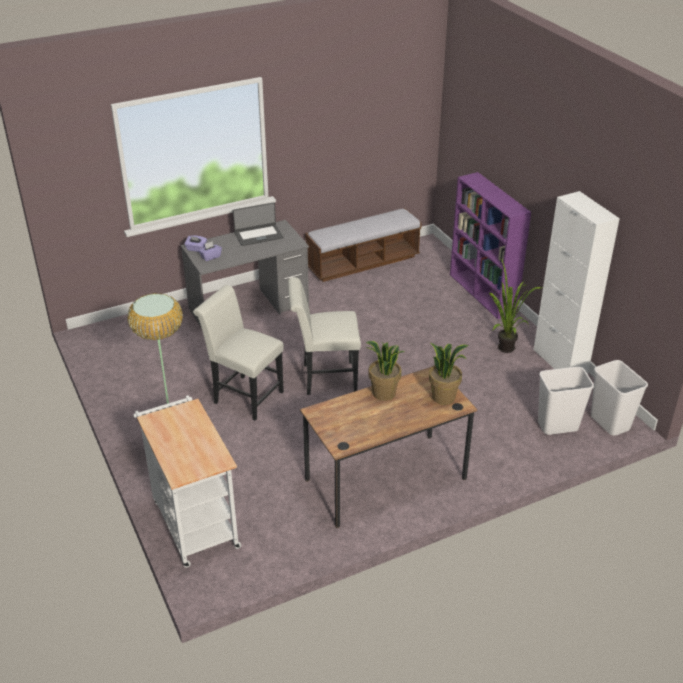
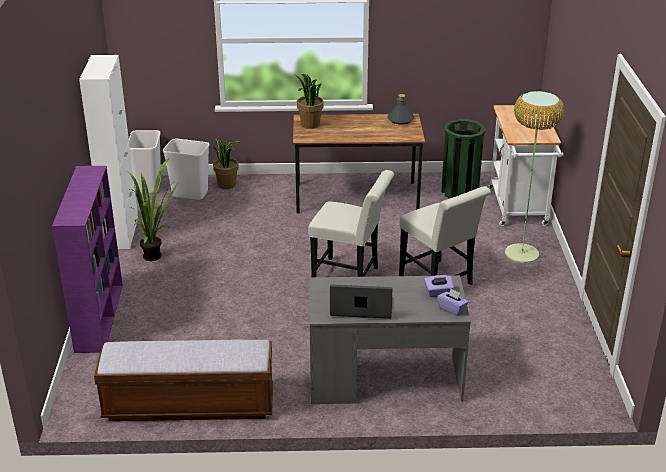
camera: 155 degrees left, 5 degrees down
(273, 530) = (459, 191): none -> green trash can
(348, 438) = (401, 119): none -> grey bottle
(383, 394) = (353, 135): potted plant -> potted plant (227, 185)

